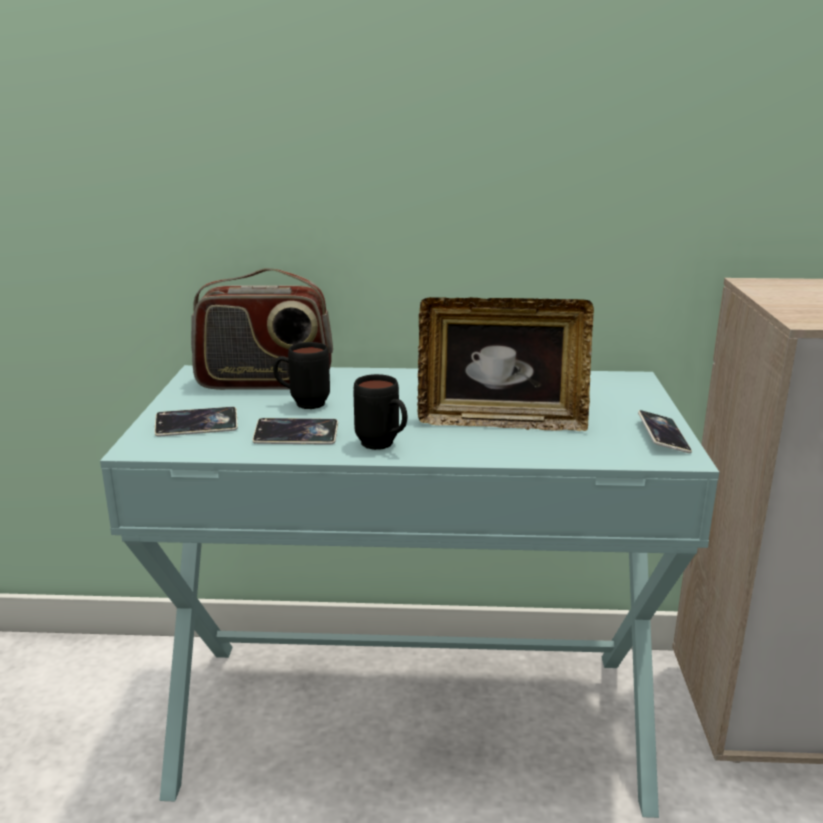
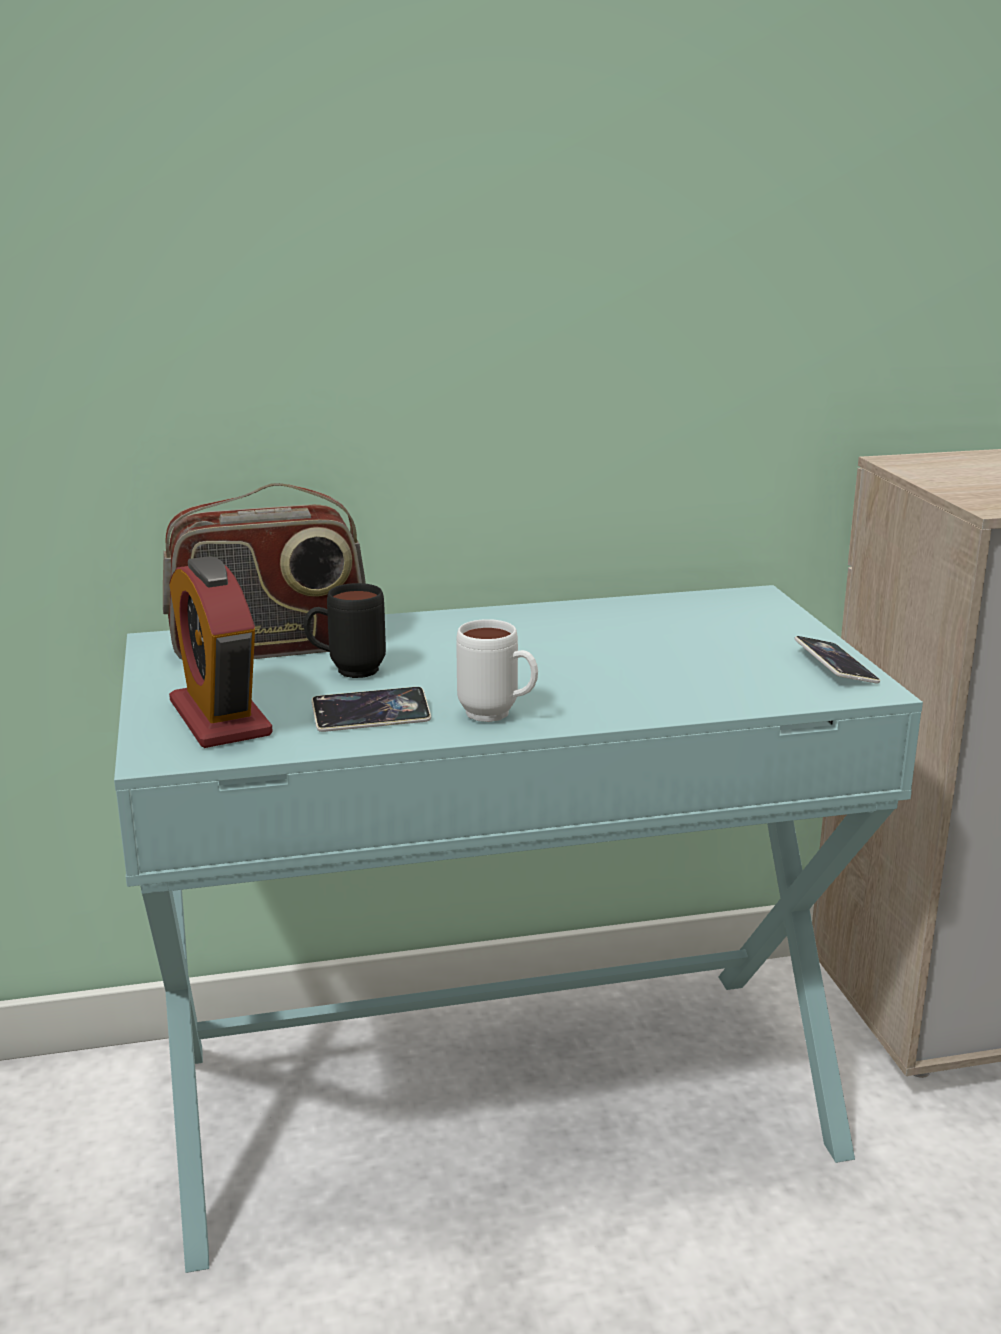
camera: 15 degrees left, 0 degrees up
(197, 427) = (220, 718): phone -> alarm clock
(383, 446) = (498, 716): black mug -> white mug
(501, 422) = (628, 669): picture frame -> none

